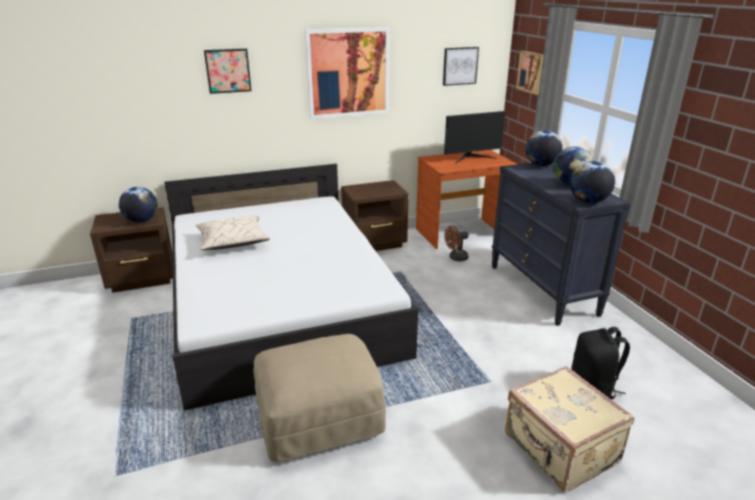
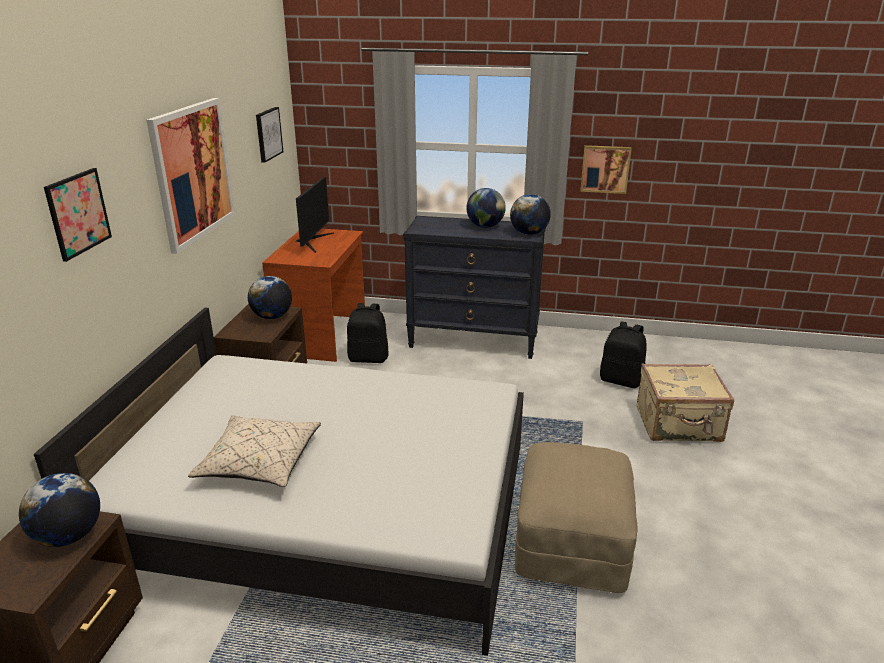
camera: 60 degrees left, 0 degrees up
(456, 258) = (368, 358): brown fan -> black backpack
(531, 72) = (344, 126): picture -> picture (605, 169)
(541, 165) = (425, 220): globe -> globe (272, 317)

